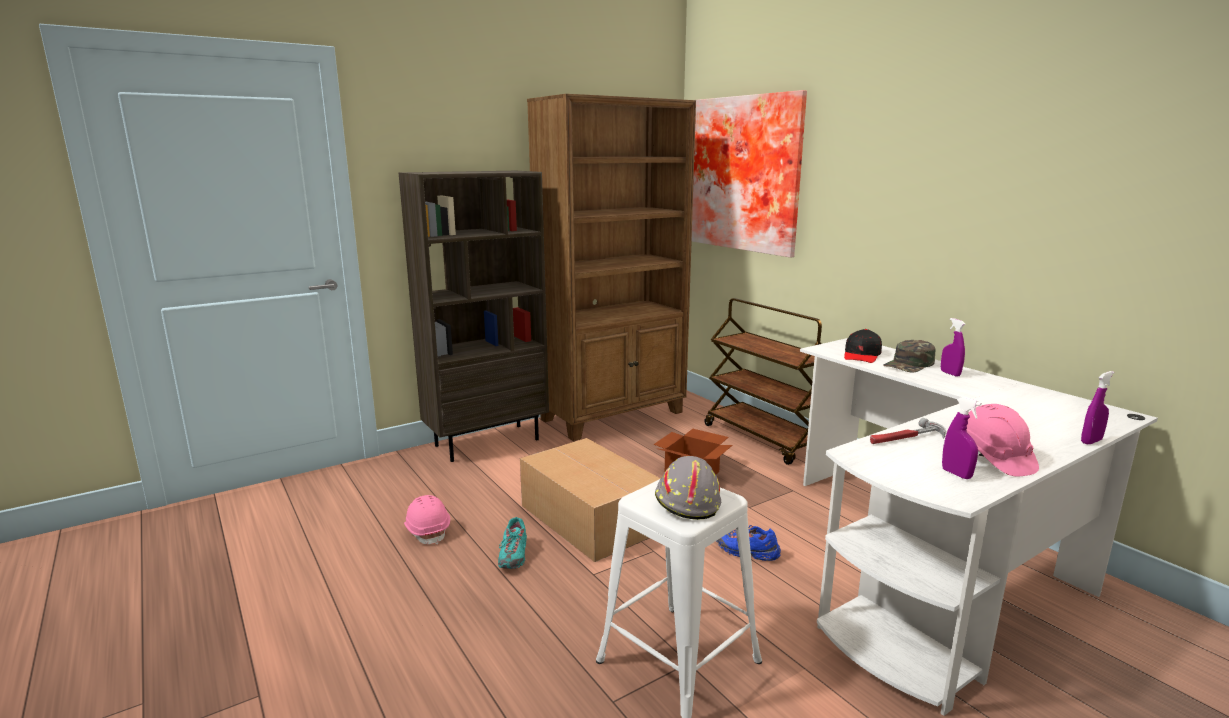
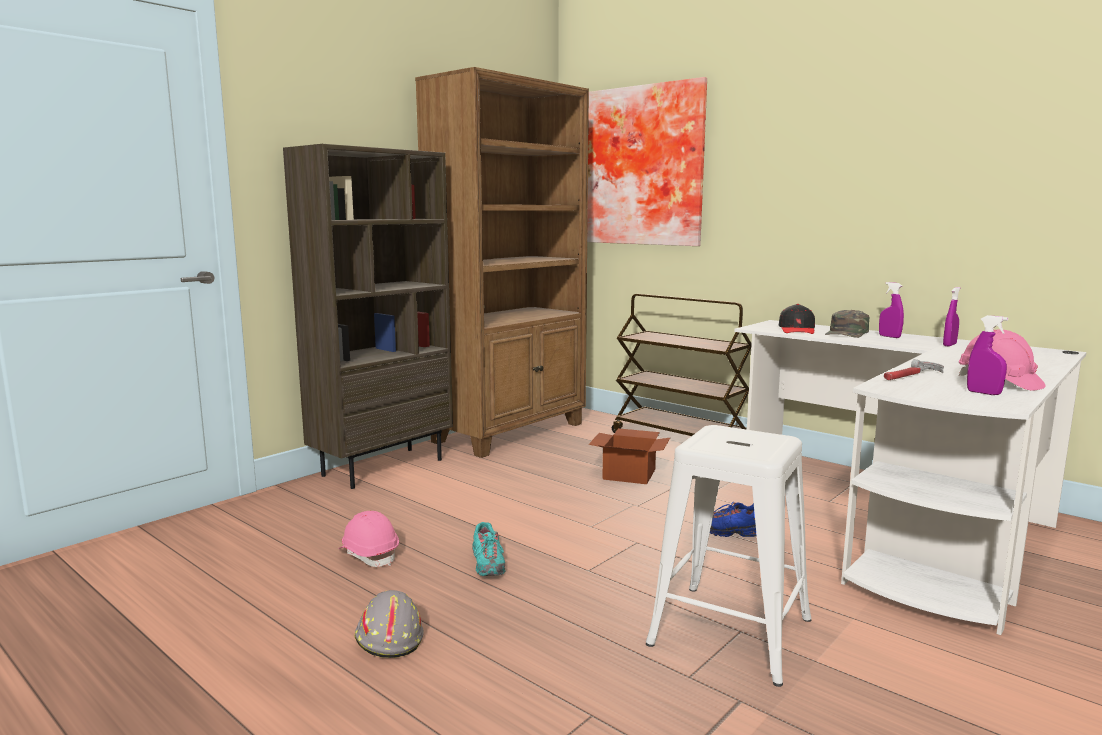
camera: 15 degrees left, 5 degrees down
(590, 517) = (548, 521): cardboard box -> none
(686, 501) = (744, 443): grey hard hat -> grey hard hat (388, 637)
(1091, 441) = (1058, 367): purple spray bottle -> purple spray bottle (949, 345)

